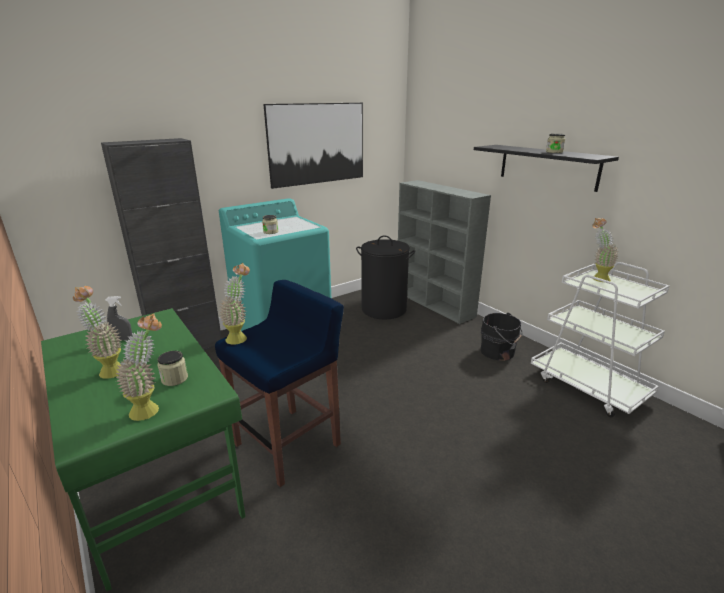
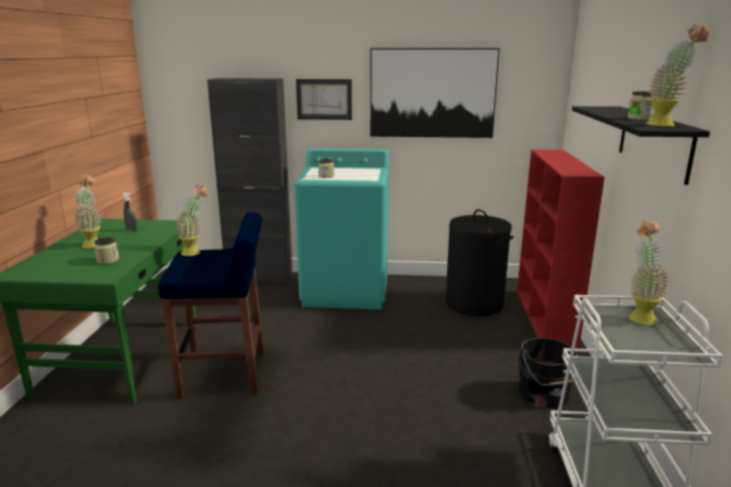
camera: 40 degrees right, 5 degrees down
(151, 408) = (68, 270): potted plant -> potted plant (666, 124)
(225, 157) = (324, 99): none -> picture
(434, 304) = (545, 318): grey bookcase -> red bookcase

